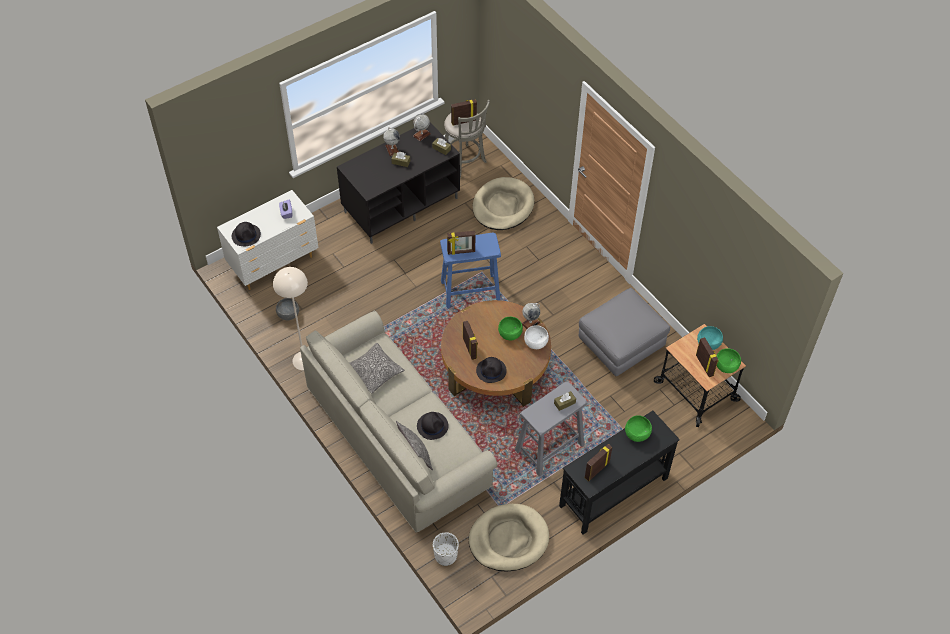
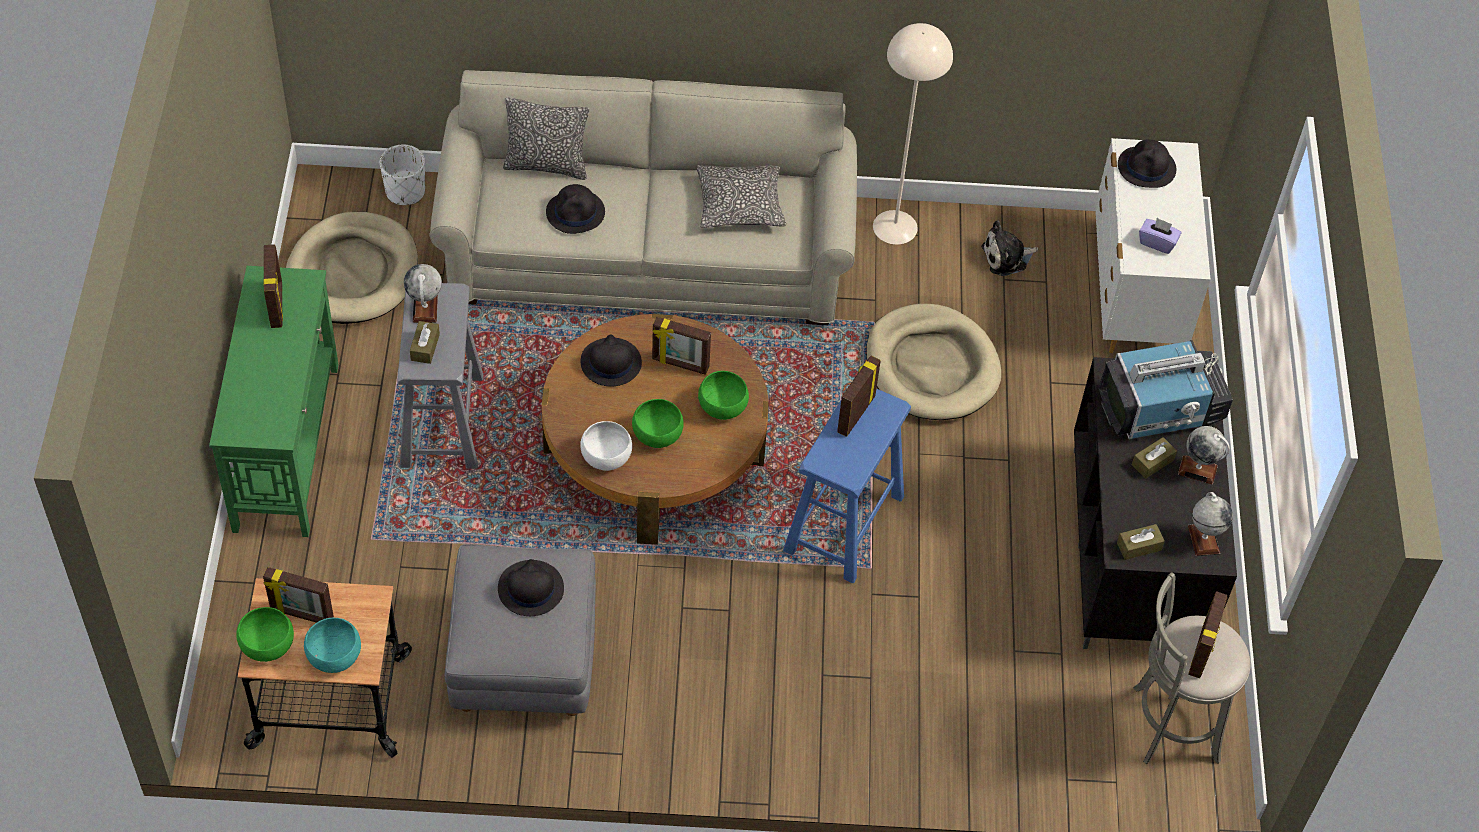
camera: 125 degrees right, 0 degrees up
(288, 314) = (1007, 257): grey bowl -> plush toy
(373, 171) = (1161, 409): none -> television
(503, 206) = (1002, 709): beige dog bed -> beige dog bed (931, 367)
(530, 323) = (651, 477): globe -> globe (425, 309)
(613, 492) = (287, 445): black console table -> green console table
(617, 319) = (530, 589): none -> black hat
(637, 434) = (277, 397): green bowl -> green bowl (722, 406)

